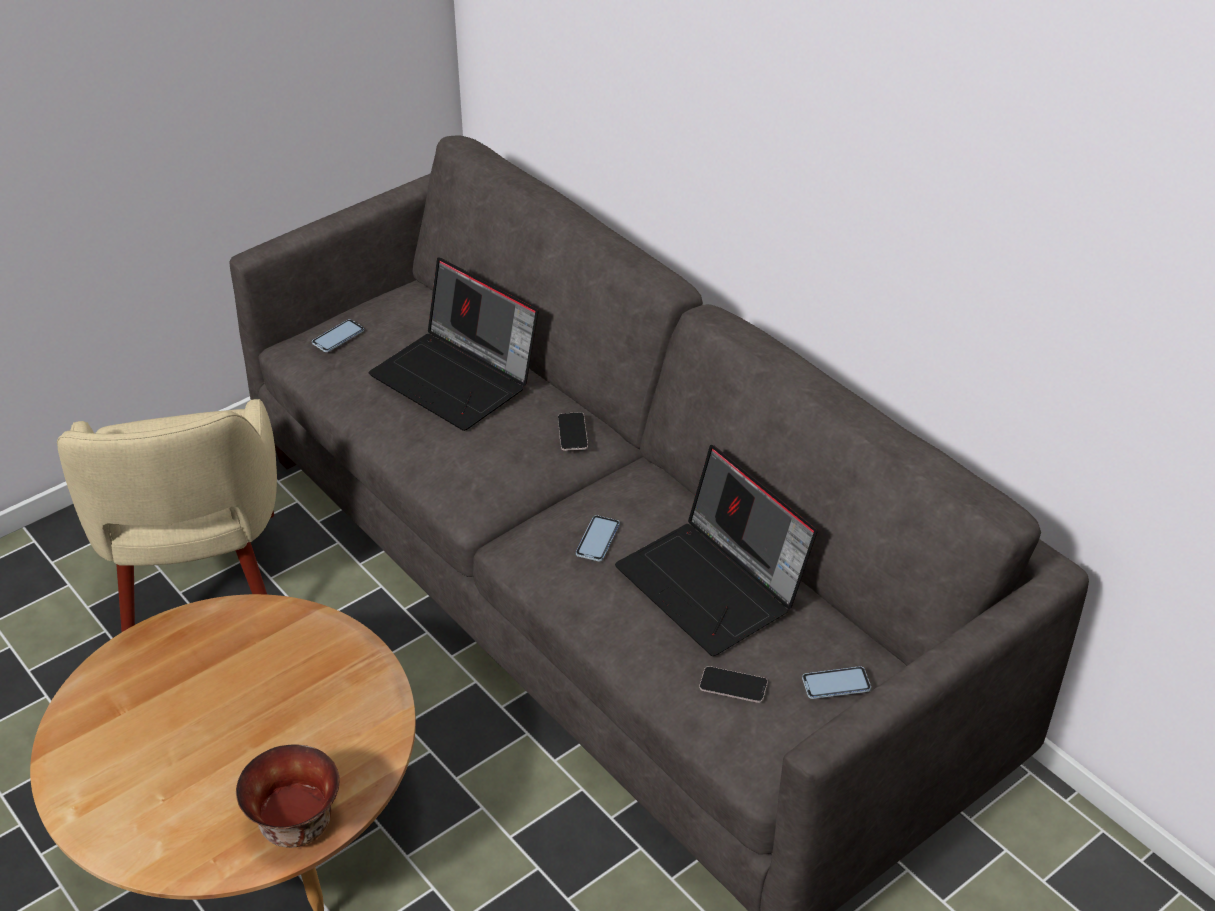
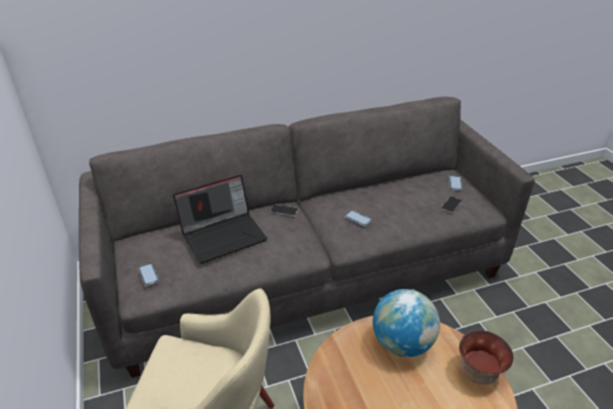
camera: 70 degrees left, 5 degrees down
(332, 704) = (402, 343): none -> globe
(714, 585) = (397, 196): laptop -> none

